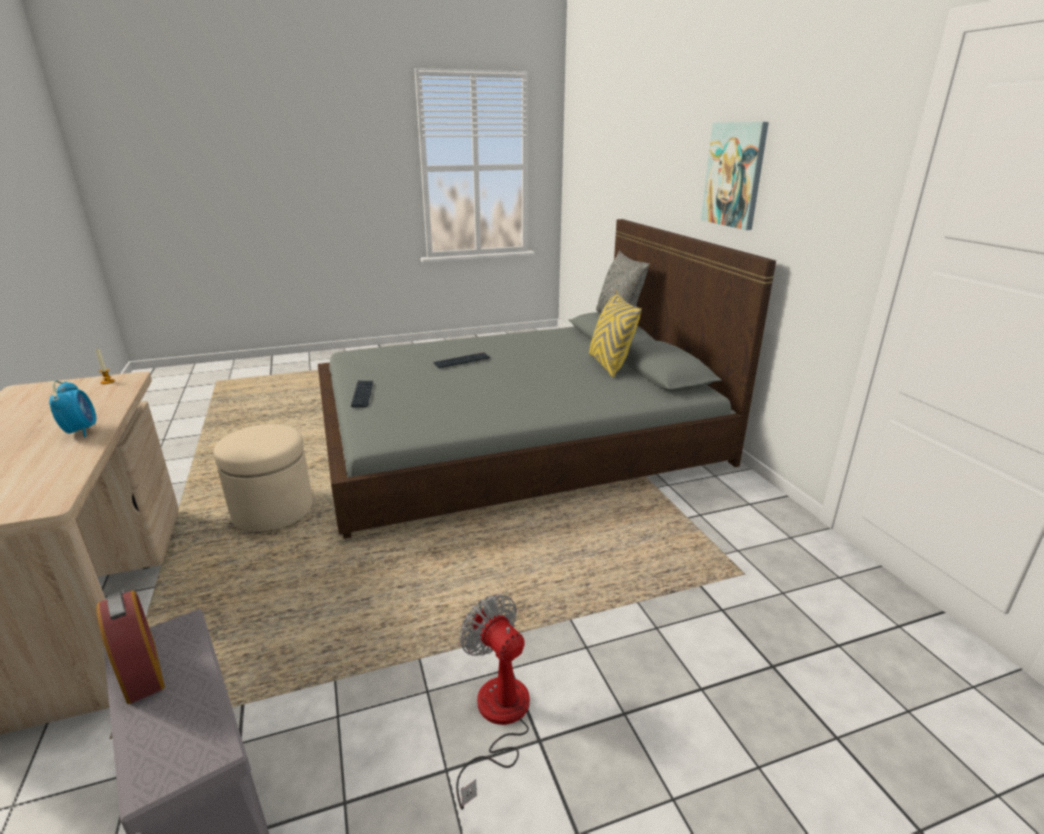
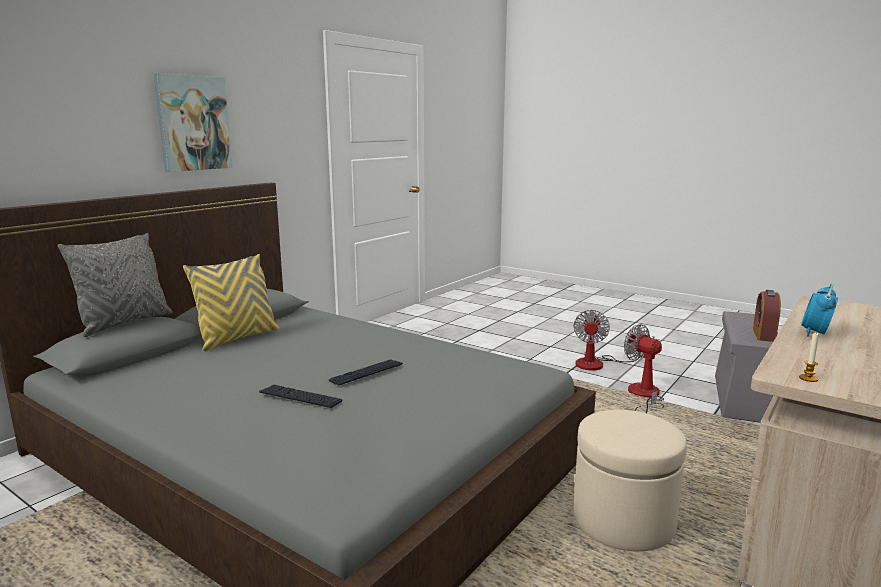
camera: 125 degrees left, 10 degrees down
(359, 676) = (644, 396): none -> fan
(362, 394) = (472, 413): keyboard -> keyboard (366, 373)

